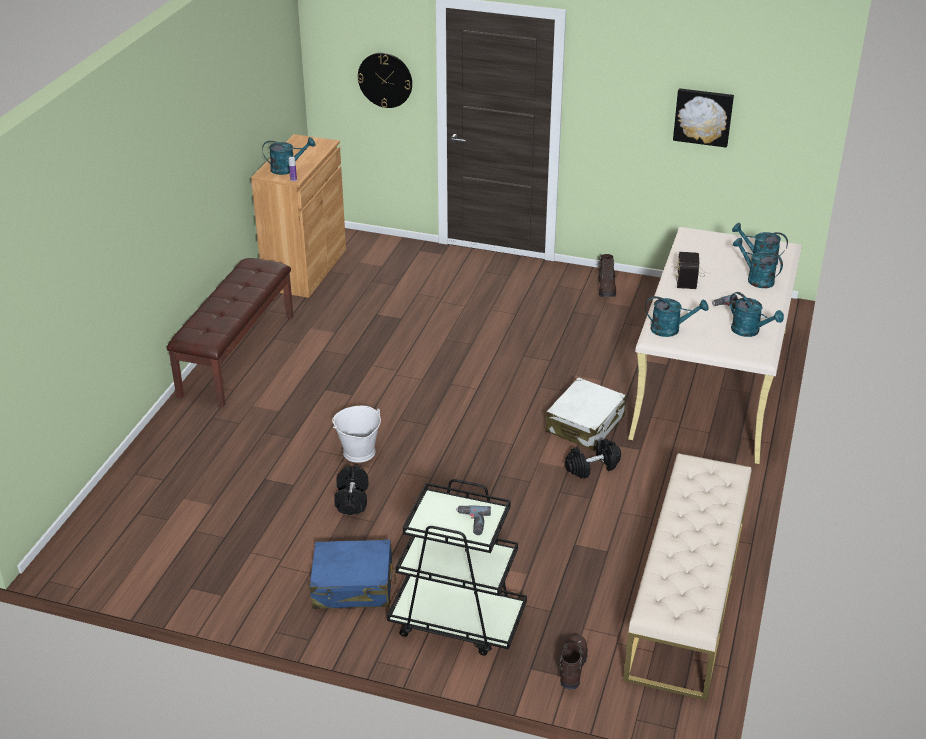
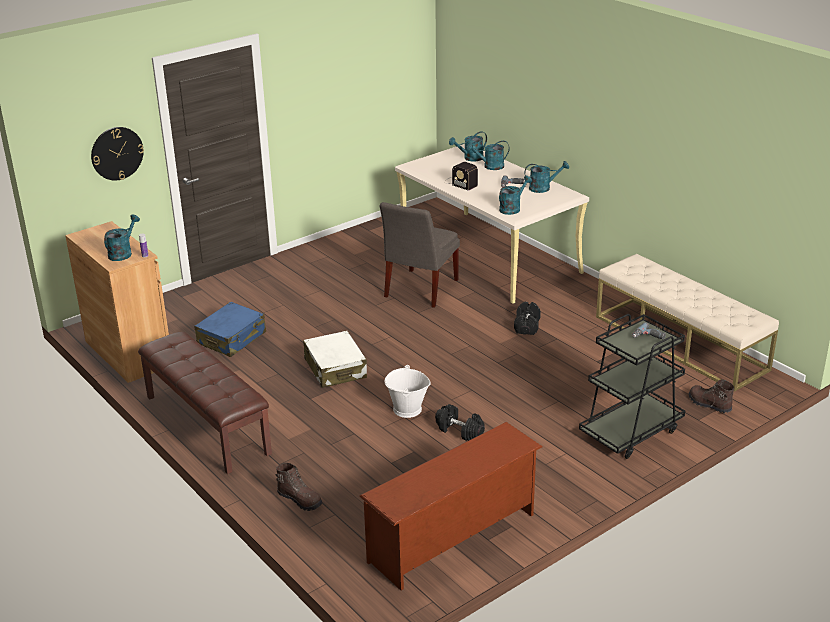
camera: 55 degrees left, 5 degrees down
(176, 565) = (453, 539): none -> brown shoe rack
(353, 586) = (556, 462): blue suitcase -> blue suitcase (232, 338)
(584, 369) = (419, 289): none -> grey chair
(585, 424) = (479, 312): white suitcase -> white suitcase (335, 368)
(606, 288) = (339, 248): brown boot -> brown boot (300, 500)
(703, 116) = (363, 83): picture -> none

